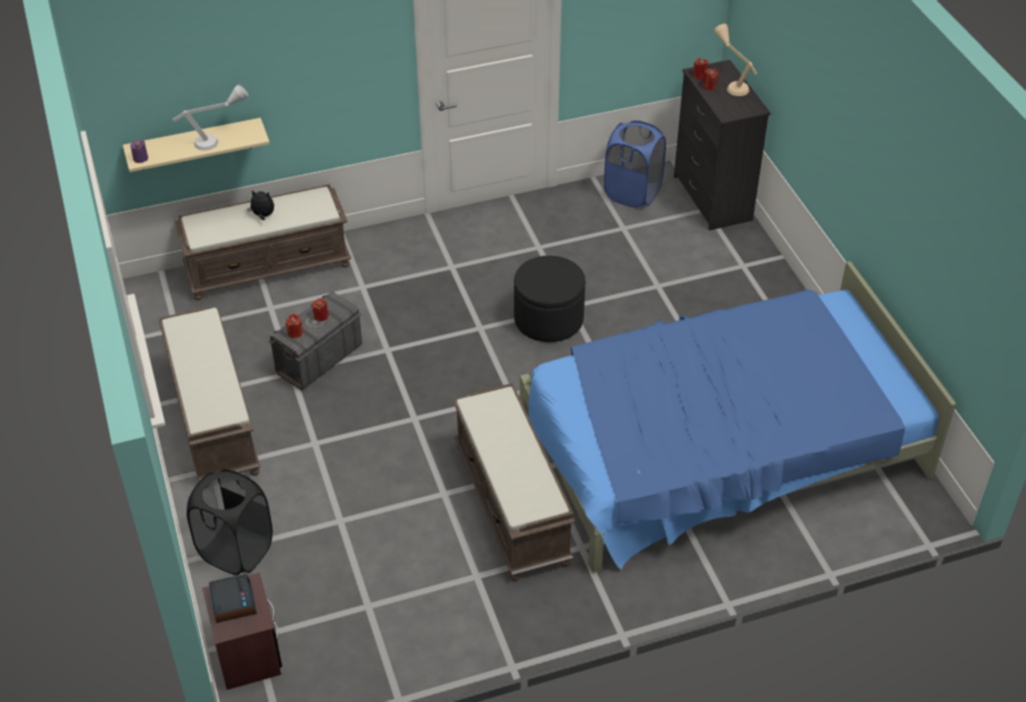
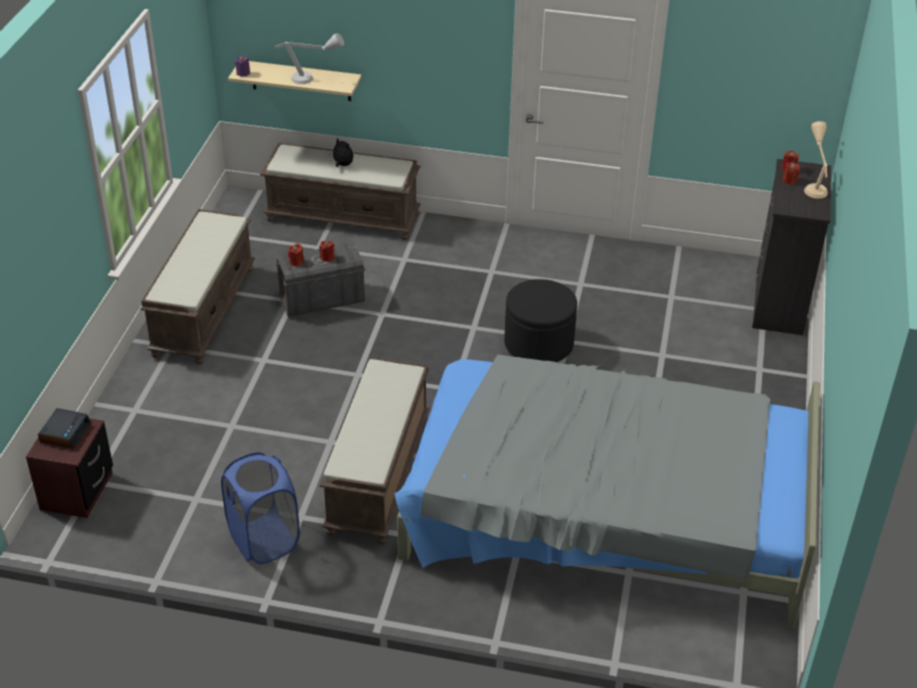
camera: 30 degrees right, 5 degrees down
(236, 551) = (135, 413): black laundry basket -> none
(632, 193) = (705, 271): blue laundry basket -> blue laundry basket (264, 540)
(719, 447) = (603, 509): blue bed -> grey bed

